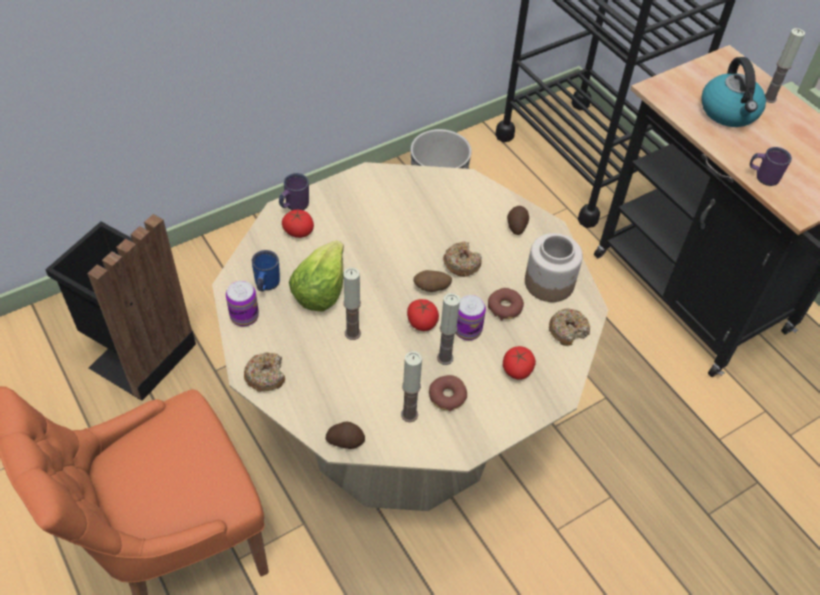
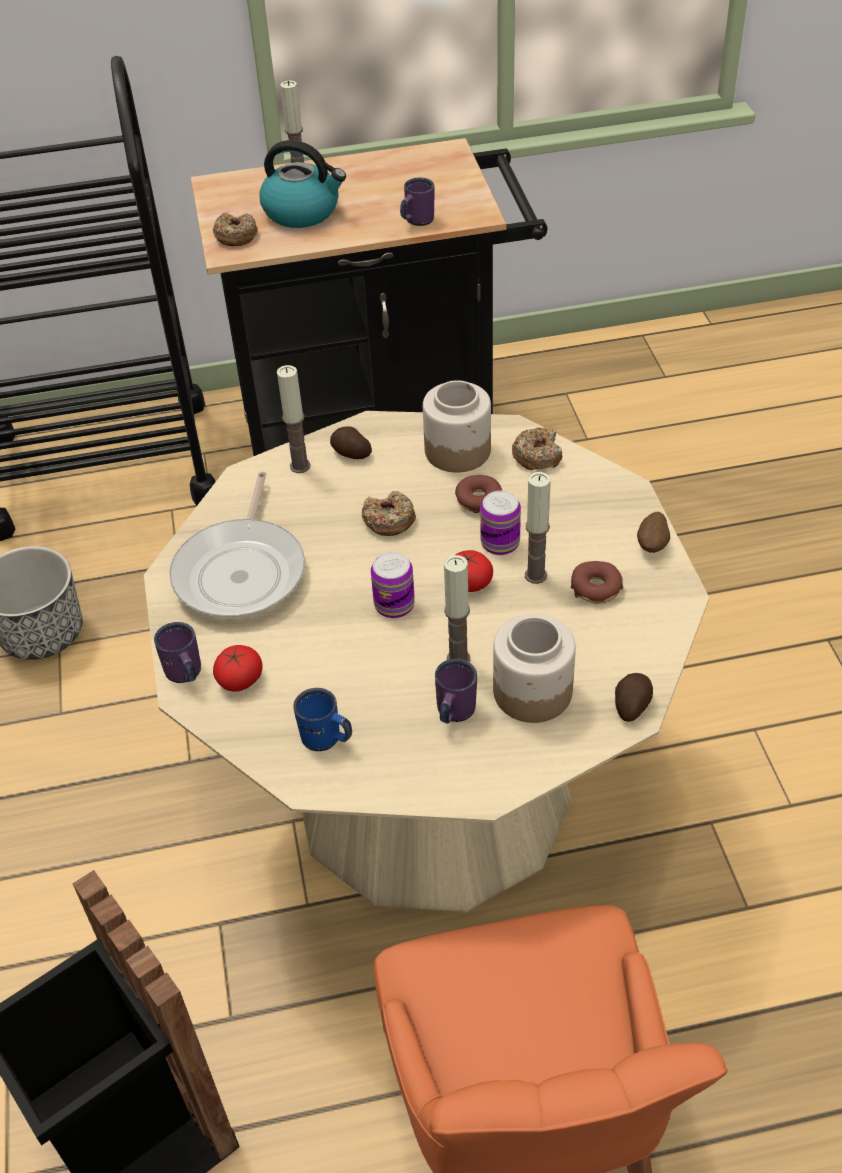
camera: 65 degrees left, 5 degrees down
(244, 316) = (375, 777): can -> can (394, 605)
(266, 376) = (495, 772): donut -> donut (236, 236)
(306, 342) = (453, 713): none -> purple mug
(320, 289) = (364, 677): lettuce -> none
(337, 380) = (532, 692): none -> jar
(385, 205) = (242, 571): none -> frying pan
(409, 414) = (611, 631): candle -> candle (300, 466)
(432, 288) = (417, 560): potato -> potato (652, 545)
(517, 369) = (578, 515): tomato -> none

